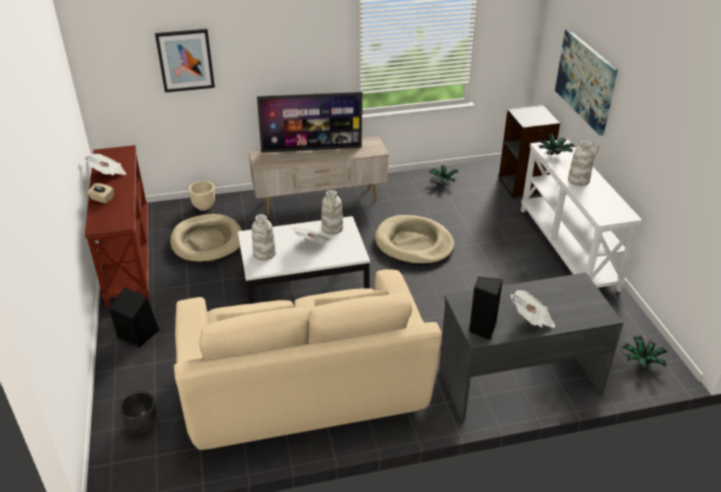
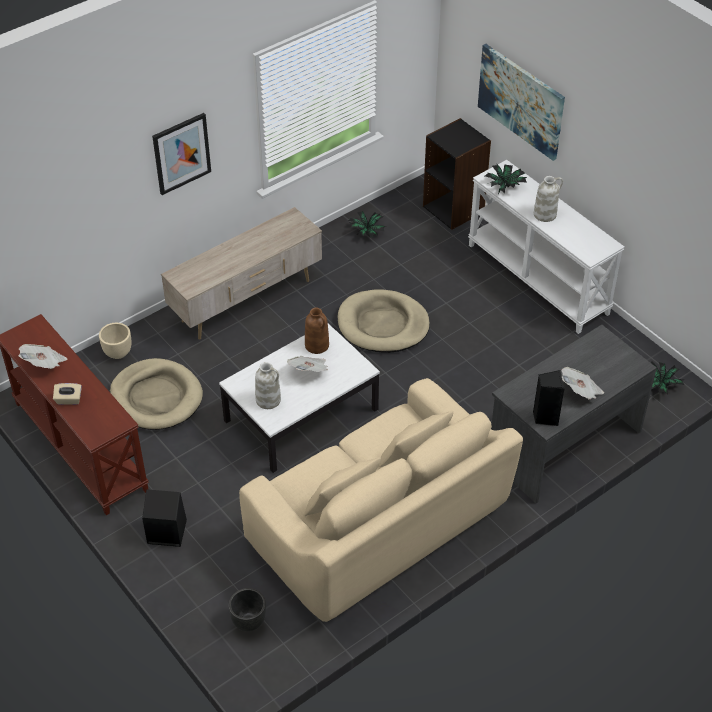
camera: 25 degrees left, 10 degrees up
(185, 60) = (80, 199): picture -> picture (181, 153)
(312, 149) = (232, 249): television -> none
(332, 228) = (317, 345): white vase -> brown vase

